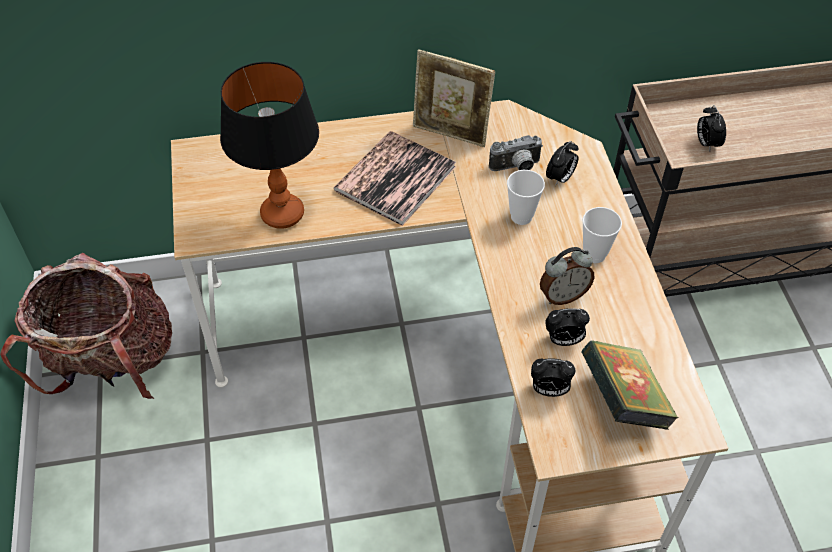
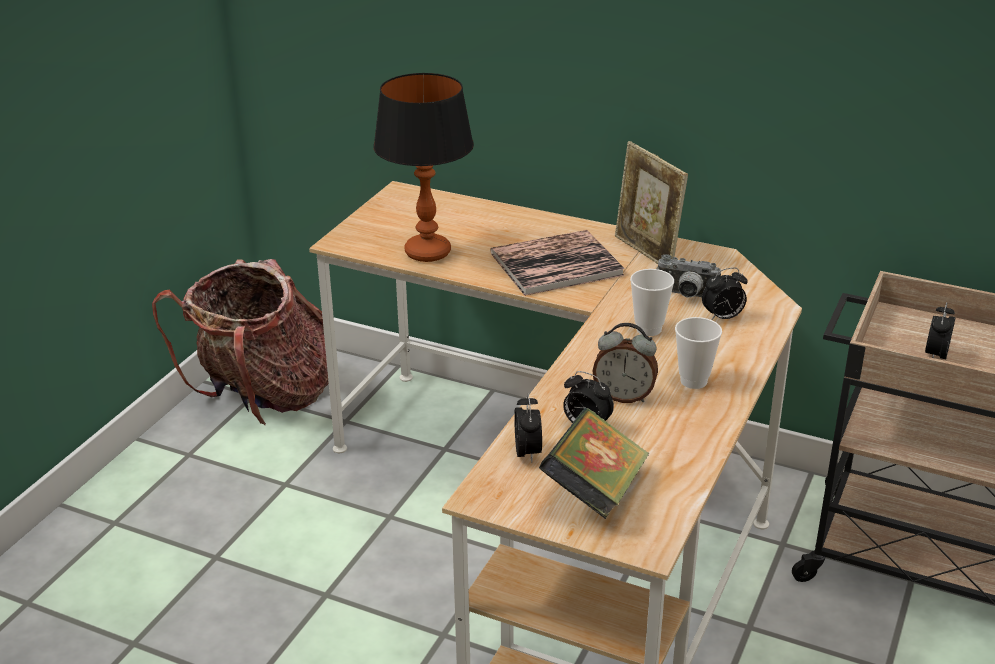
camera: 35 degrees right, 20 degrees down
(549, 390) = (528, 453): alarm clock -> alarm clock turned 135 degrees counterclockwise

